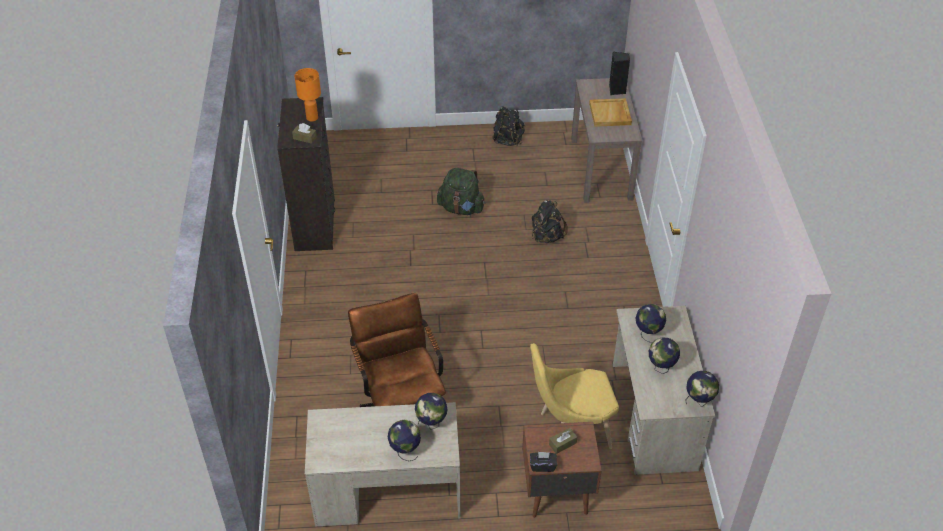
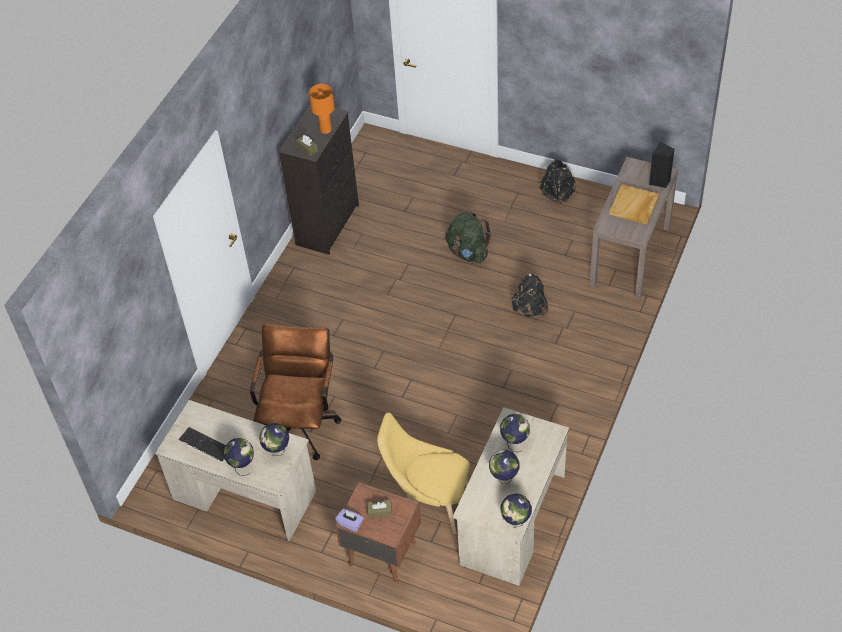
camera: 30 degrees right, 5 degrees up
(352, 446) = (204, 444): none -> keyboard
(542, 466) = (350, 523): black tissue box -> purple tissue box

